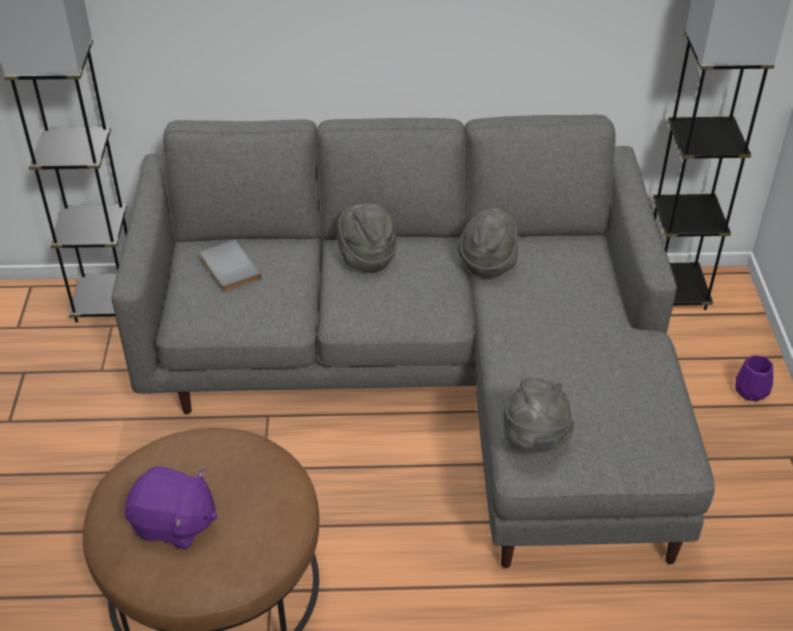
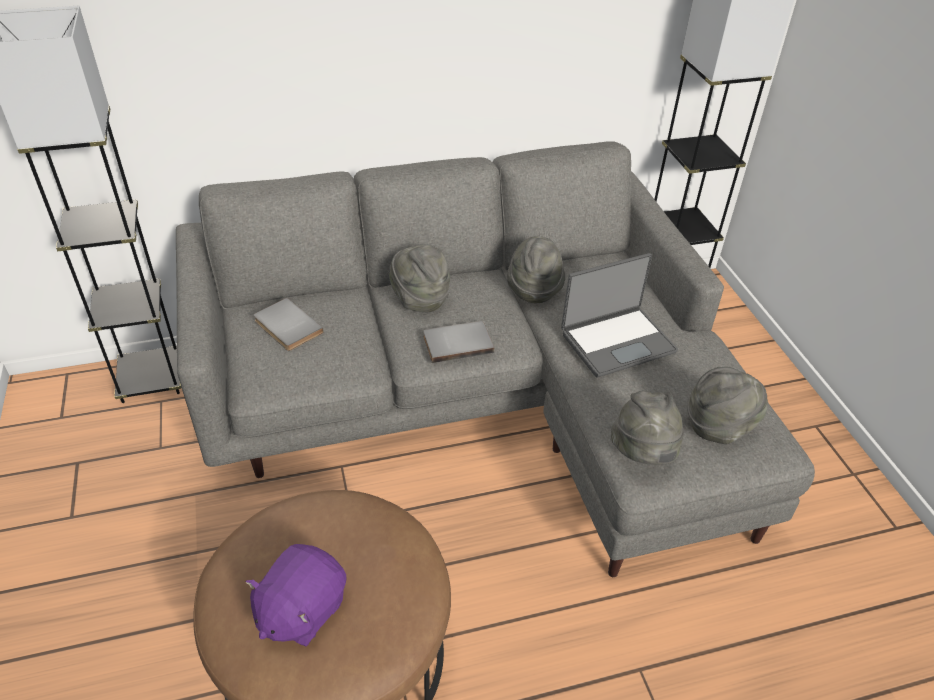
camera: 15 degrees left, 0 degrees up
(174, 524) = (301, 610): purple plush toy -> purple plush toy turned 120 degrees clockwise
(388, 306) = (457, 342): none -> grey book
(553, 328) = (616, 341): none -> laptop
(624, 428) = (718, 426): none -> grey hat
(749, 391) = (760, 373): purple vase -> none

